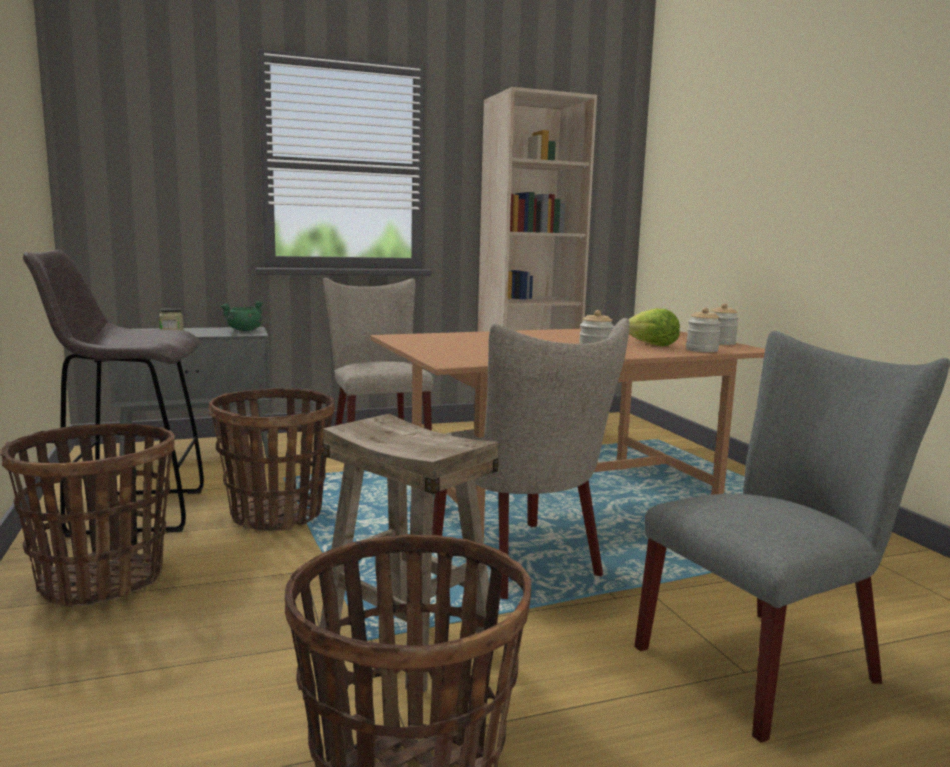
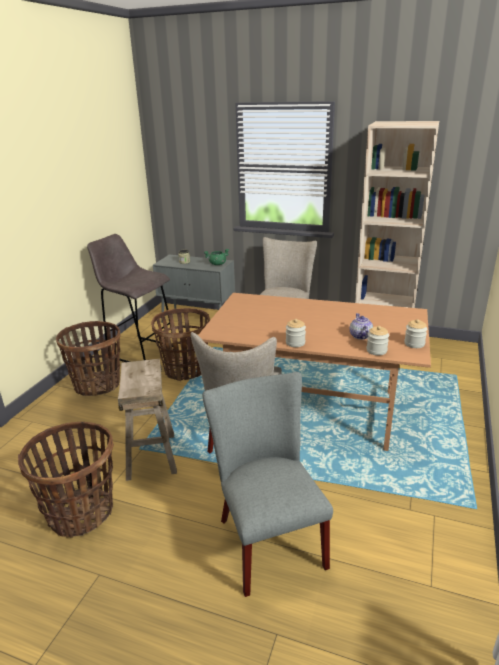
camera: 40 degrees right, 15 degrees up
(651, 344) = (360, 336): lettuce -> teapot
(768, 662) = (267, 537): grey chair -> grey chair turned 120 degrees counterclockwise

